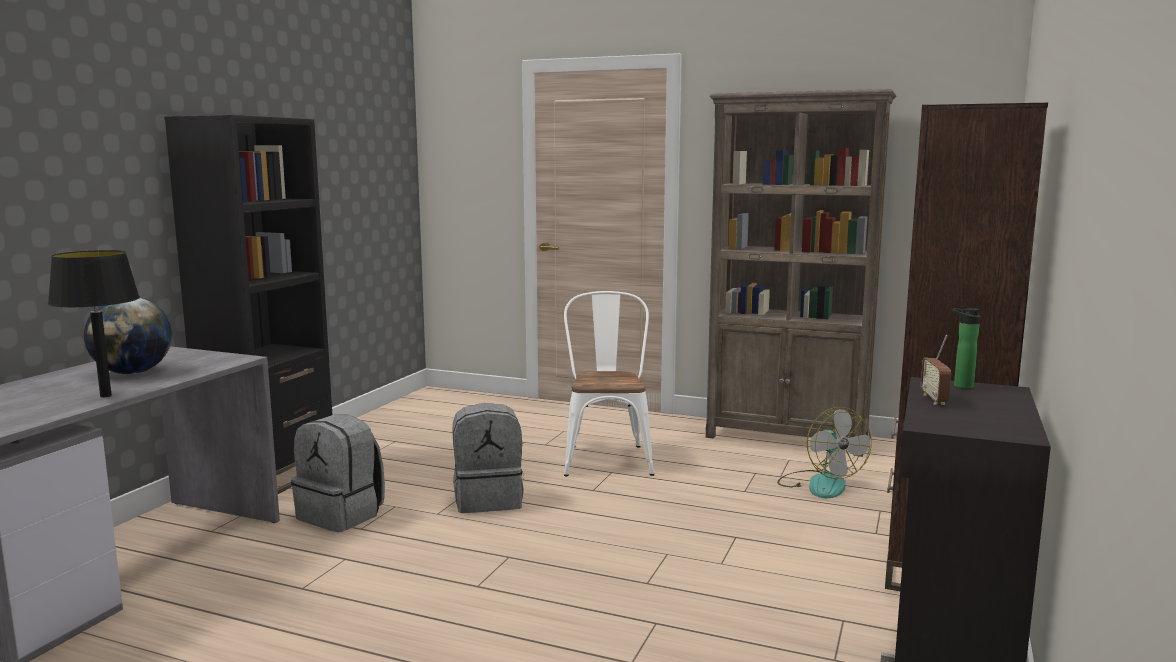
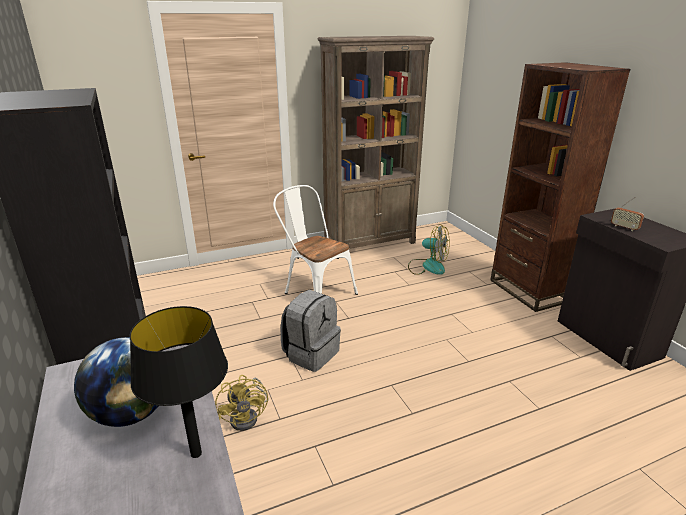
camera: 45 degrees left, 15 degrees up
(342, 515) = (248, 417): grey backpack -> yellow fan
(960, 386) = (606, 215): bottle -> none

